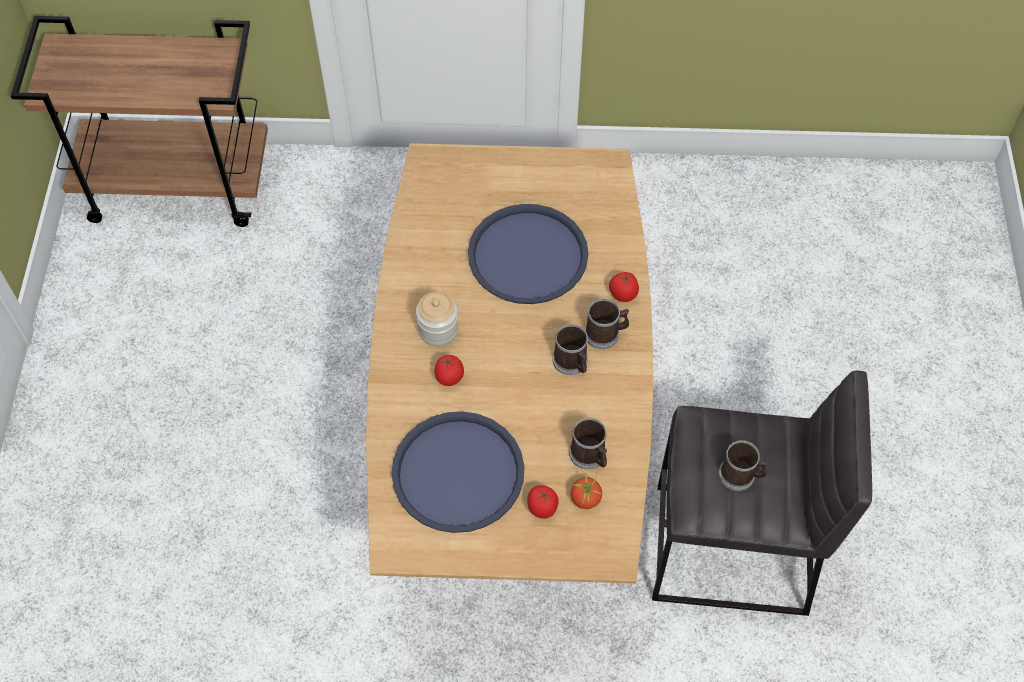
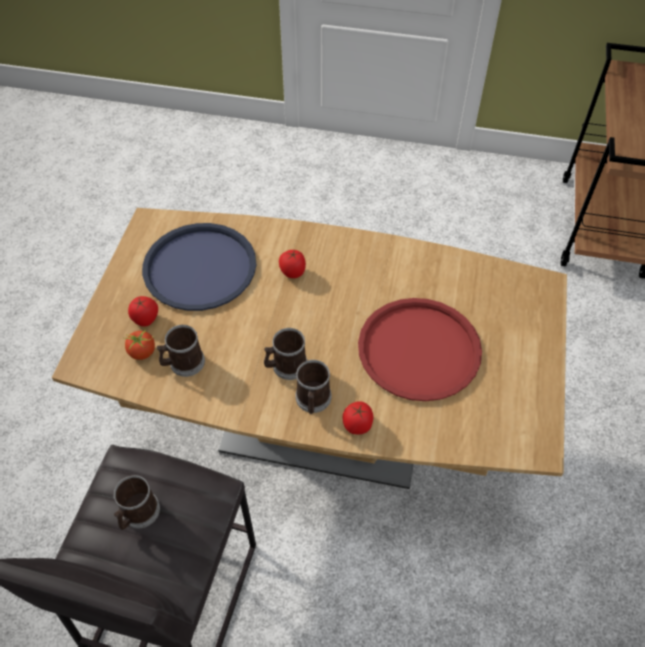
camera: 100 degrees right, 5 degrees down
(438, 330) = (344, 270): jar -> none
(528, 255) = (419, 350): blue tray -> red tray

